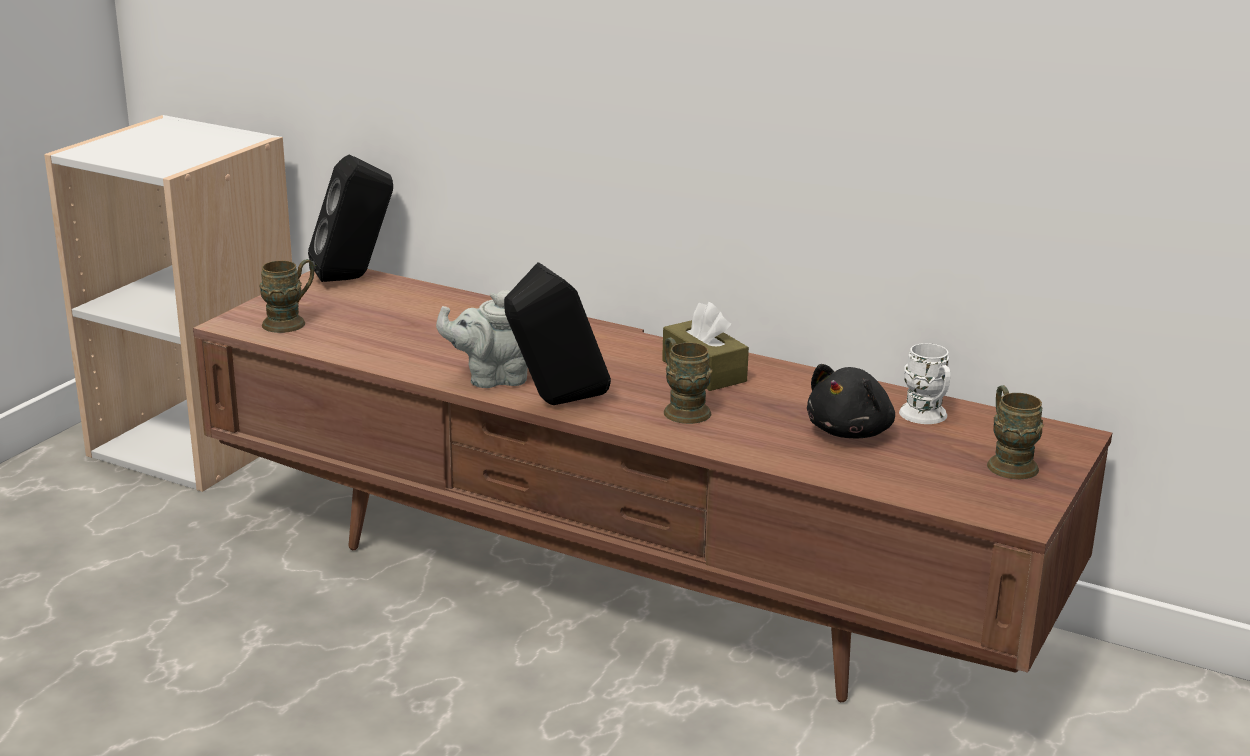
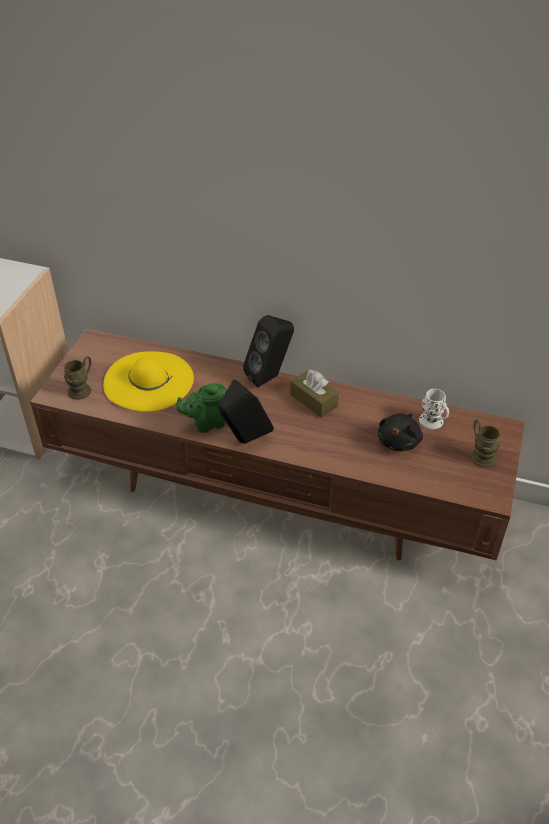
camera: 10 degrees left, 20 degrees up
(354, 278) = (105, 343): black speaker -> black speaker (270, 377)
(410, 323) = (148, 381): none -> yellow hat
(494, 378) = (207, 423): grey teapot -> green teapot
(682, 409) = (311, 435): brown mug -> none

